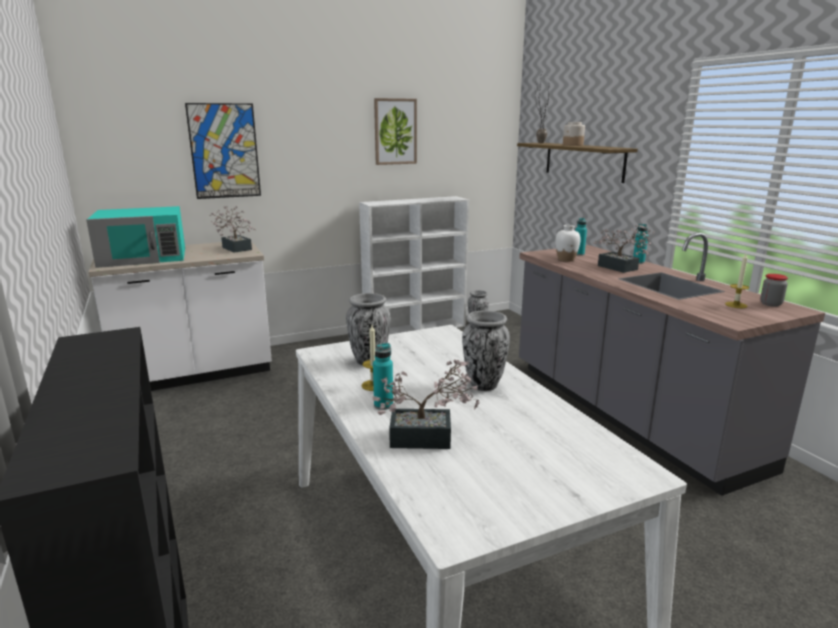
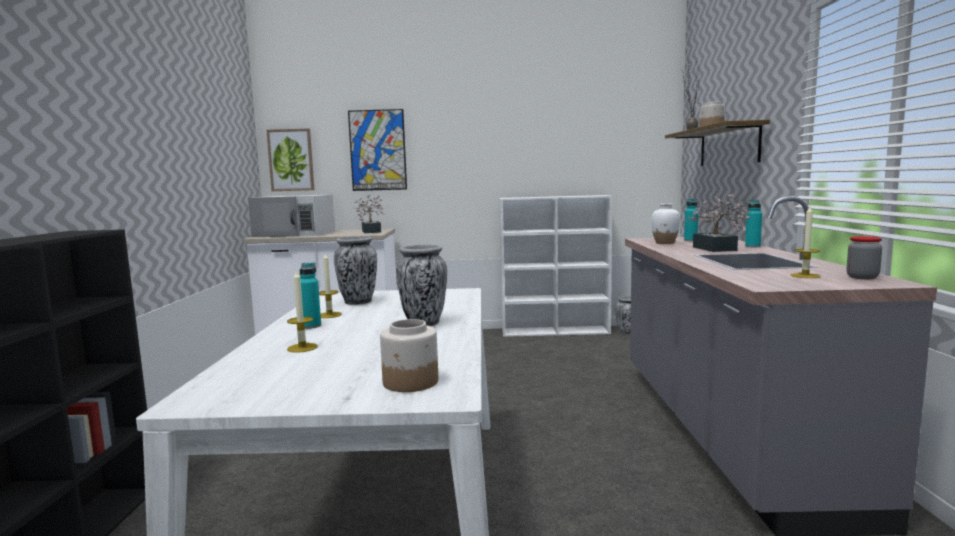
camera: 25 degrees right, 10 degrees down
(144, 257) = (295, 234): turquoise microwave -> white microwave
(395, 131) = (538, 130): picture -> picture (291, 160)
(428, 438) = (302, 348): potted plant -> candle
(593, 464) = (411, 382): none -> jar

